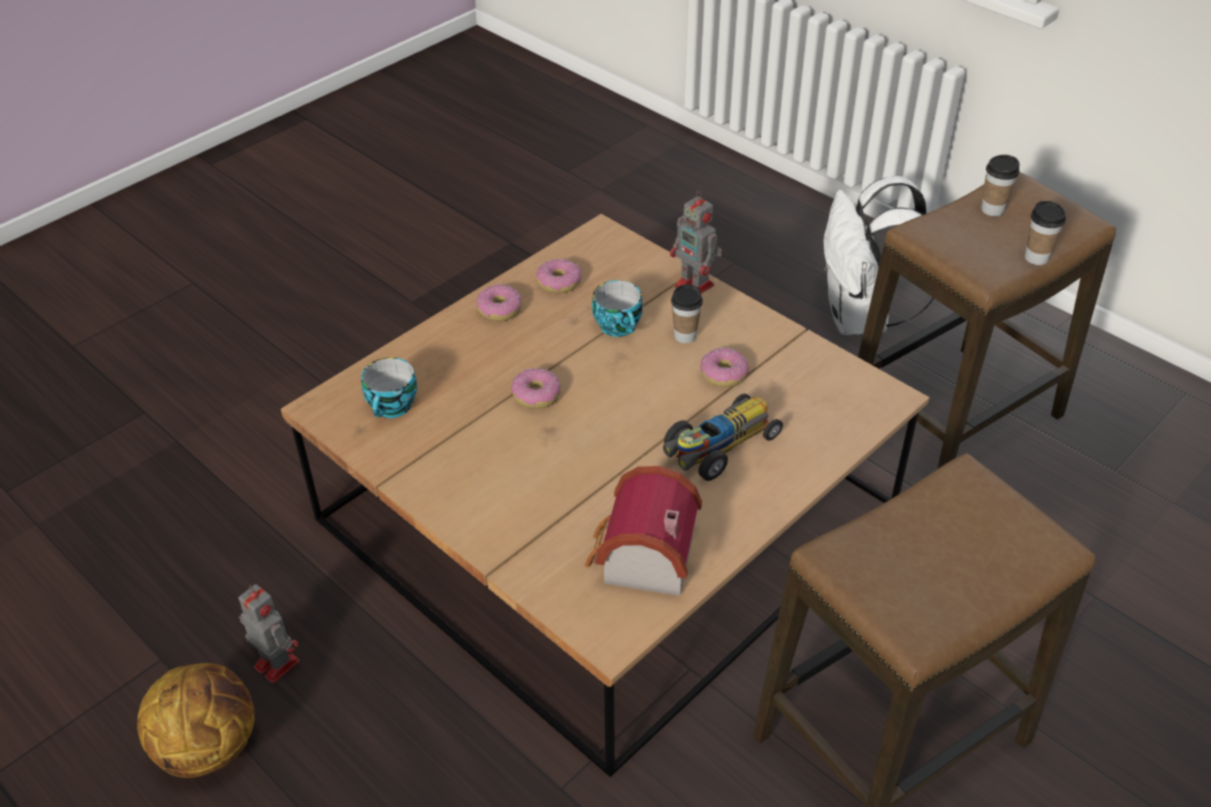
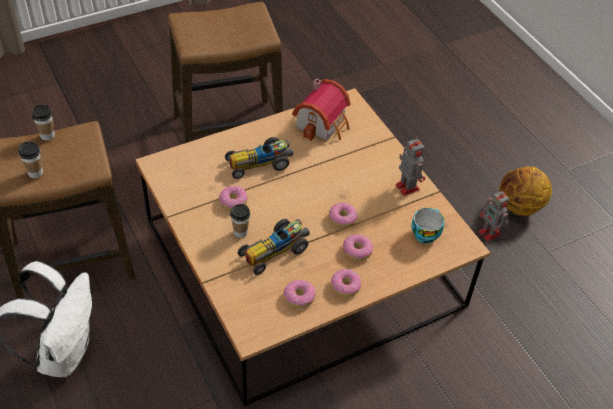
camera: 165 degrees left, 5 degrees up
(497, 356) = (357, 251): none -> donut
(620, 327) = (275, 250): cup -> toy car
(695, 287) = (213, 267): toy robot -> toy robot (406, 186)

